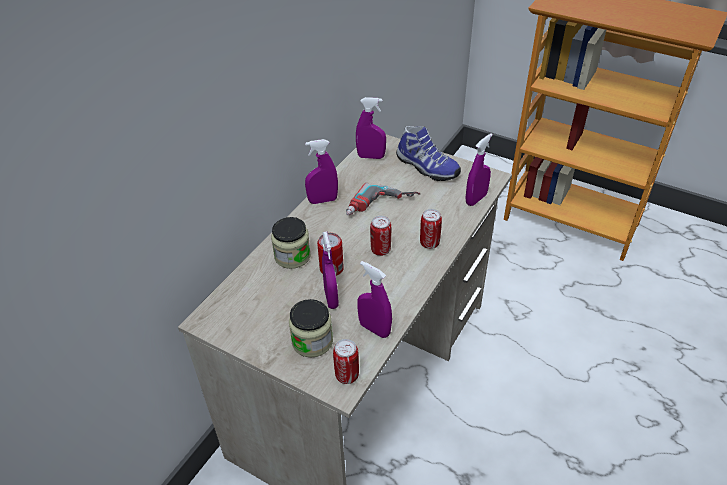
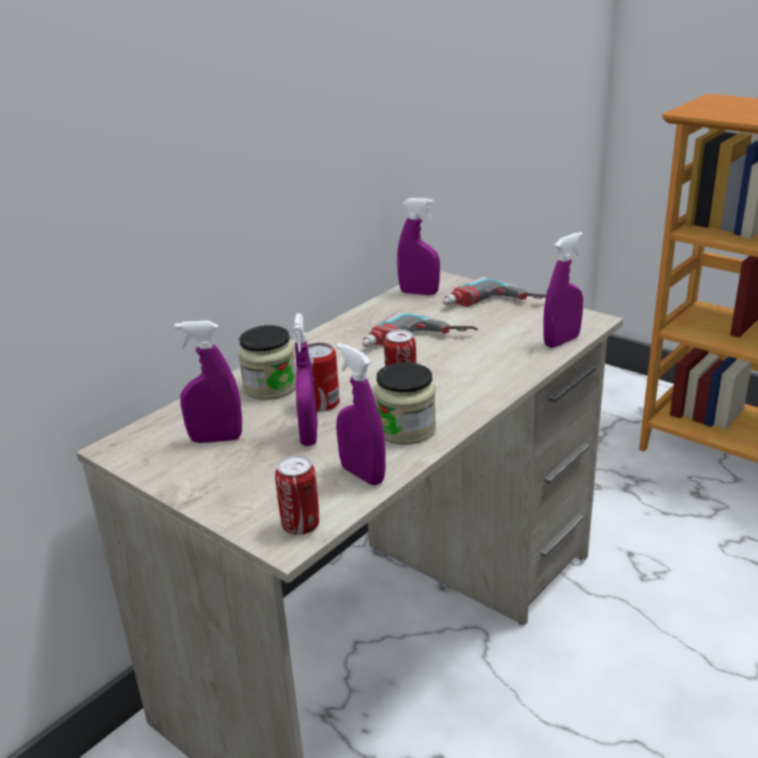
camera: 10 degrees right, 15 degrees down
(312, 341) = (263, 482): jar -> jar (406, 429)
(323, 200) = (335, 333): purple spray bottle -> purple spray bottle (216, 439)
(426, 167) = (495, 306): shoe -> power drill
(429, 243) = (477, 384): can -> none

